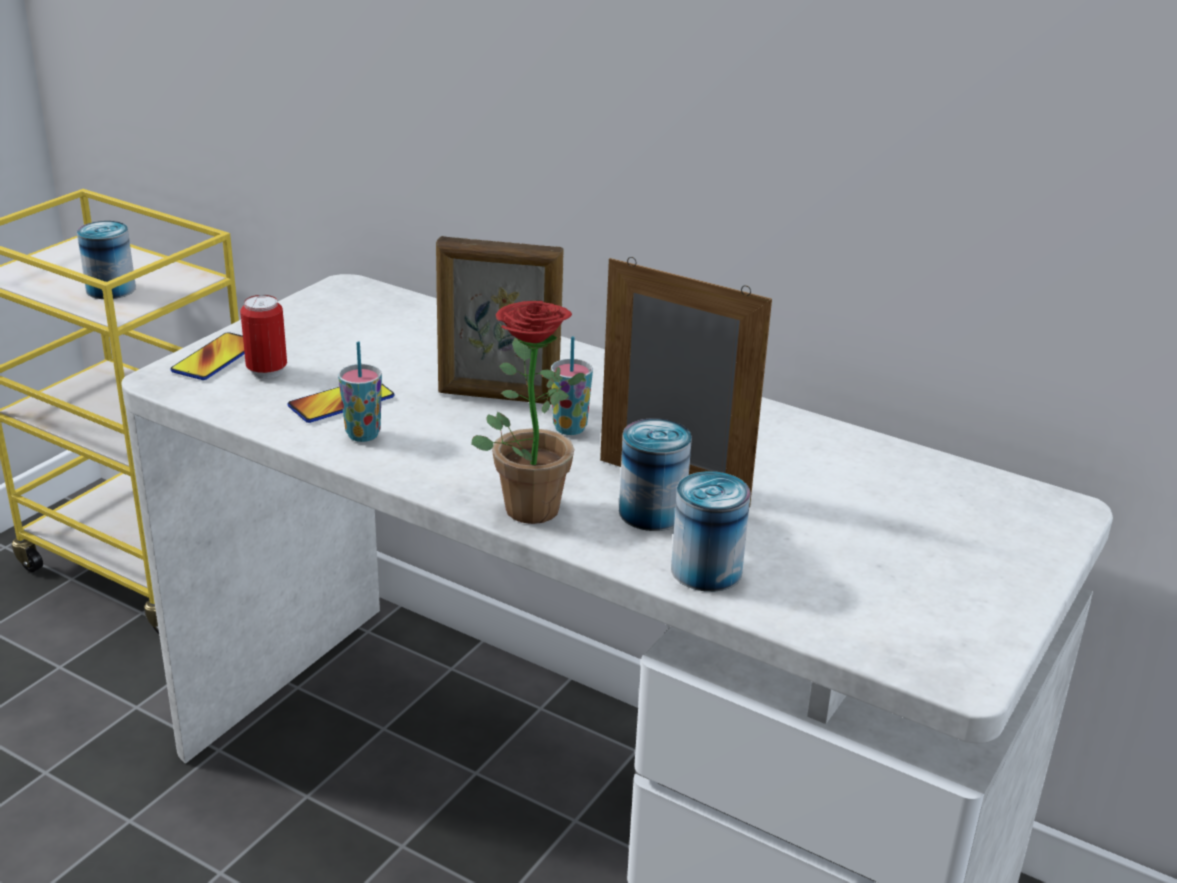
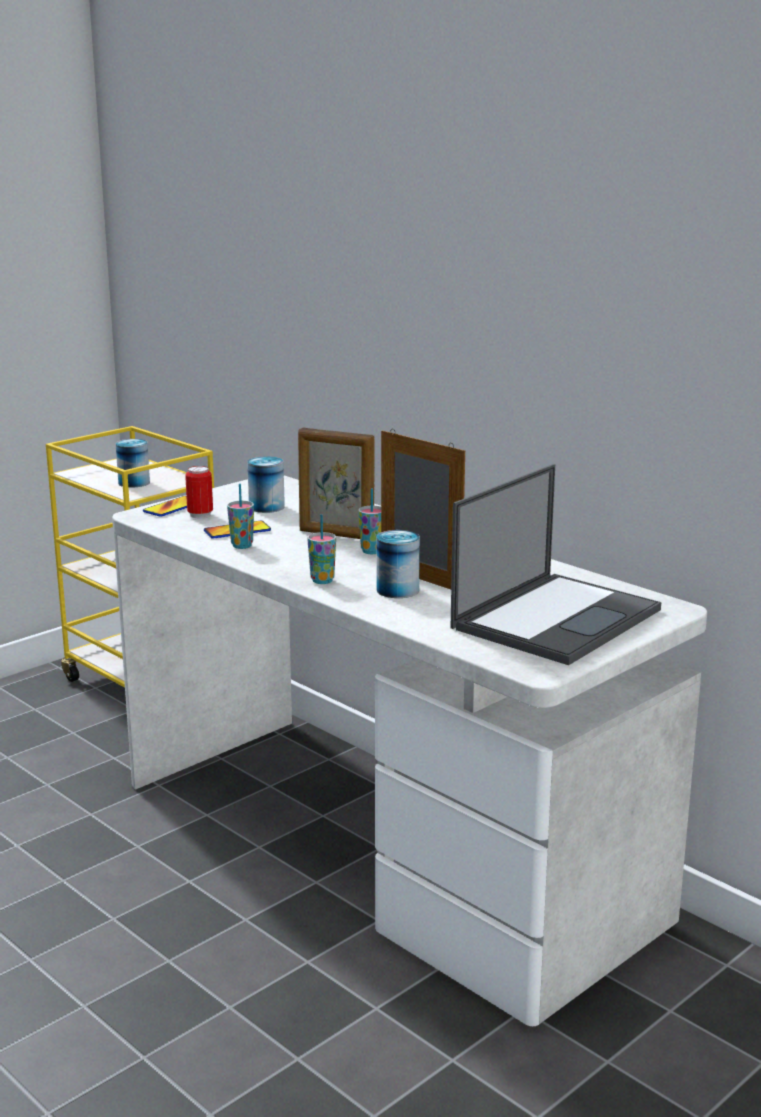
camera: 15 degrees right, 10 degrees down
(526, 503) = (322, 580): potted plant -> cup
(706, 570) = (413, 616): can -> can (266, 507)
(918, 549) = (557, 618): none -> laptop

